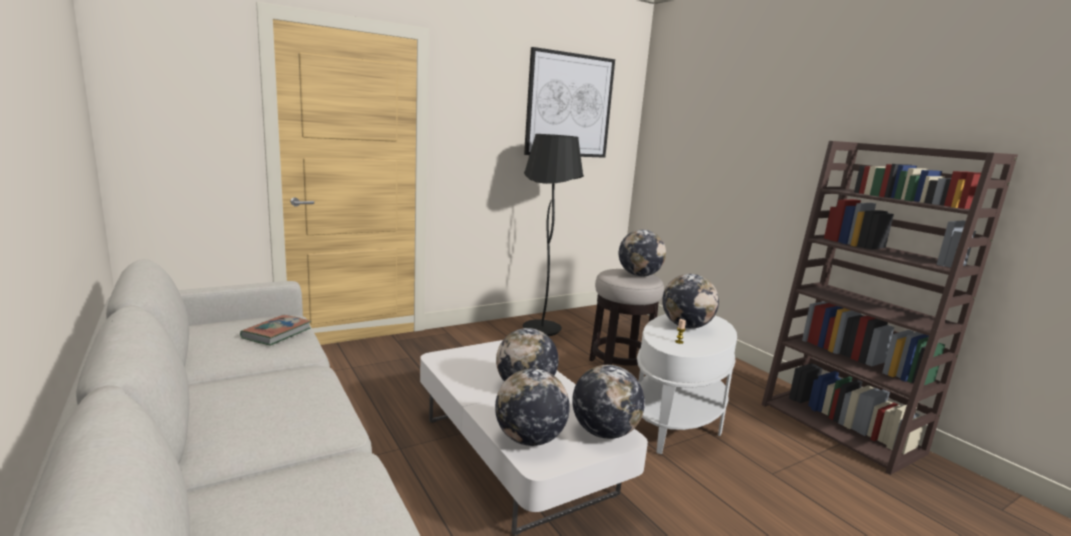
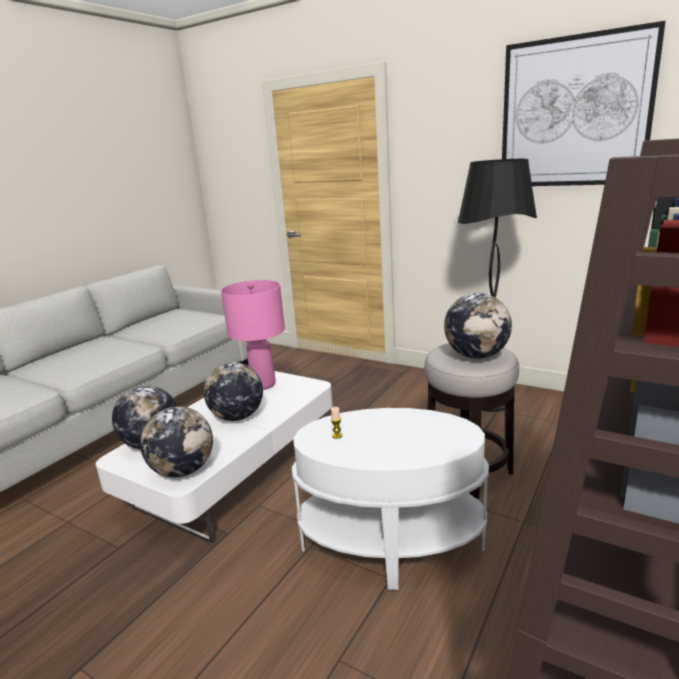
camera: 65 degrees right, 5 degrees up
(277, 333) = (184, 323): book -> none
(469, 361) = (263, 384): none -> pink table lamp
(686, 326) = (400, 429): globe -> none

